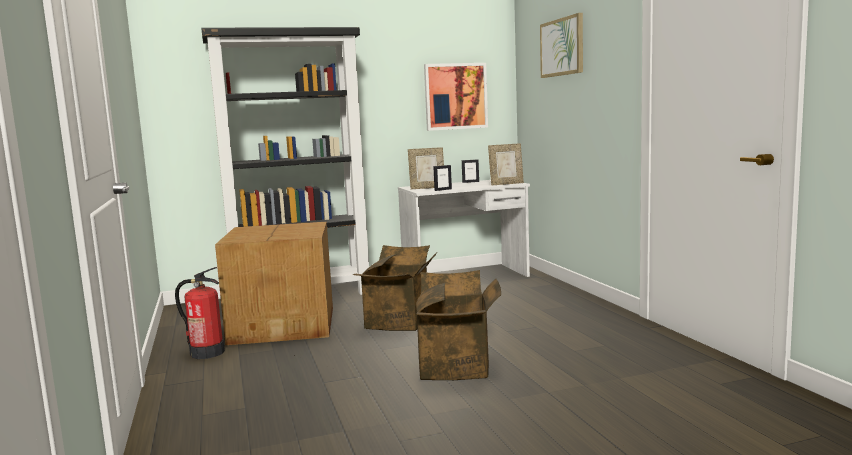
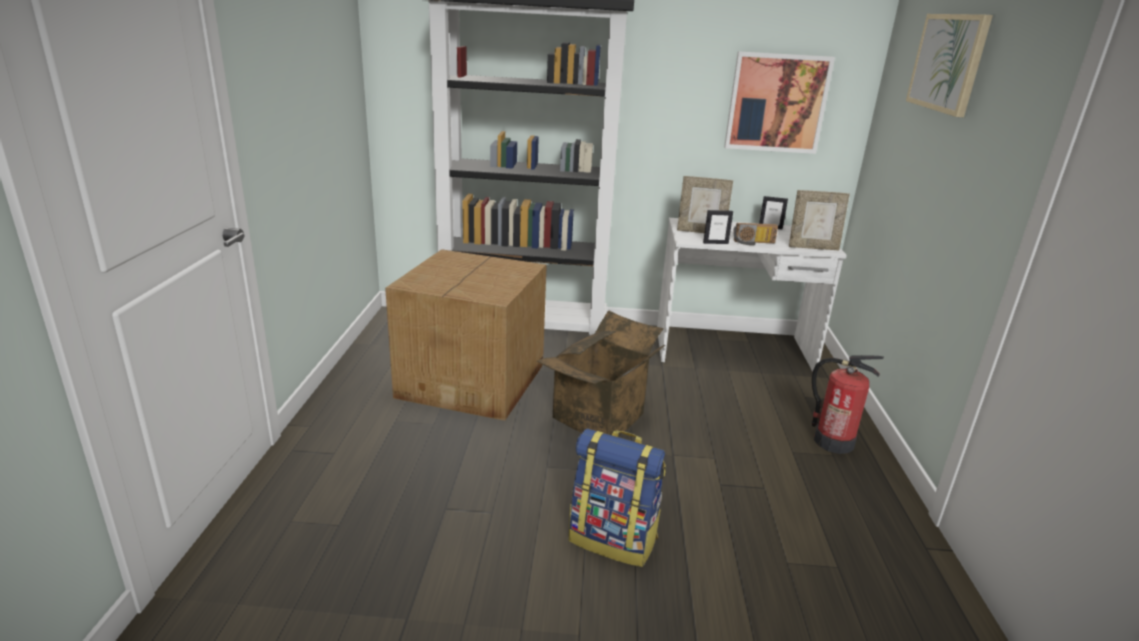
camera: 20 degrees right, 15 degrees up
(206, 353) = (367, 405): fire extinguisher -> fire extinguisher (832, 441)
(458, 367) = (613, 539): cardboard box -> backpack
(467, 187) = (753, 243): none -> radio

